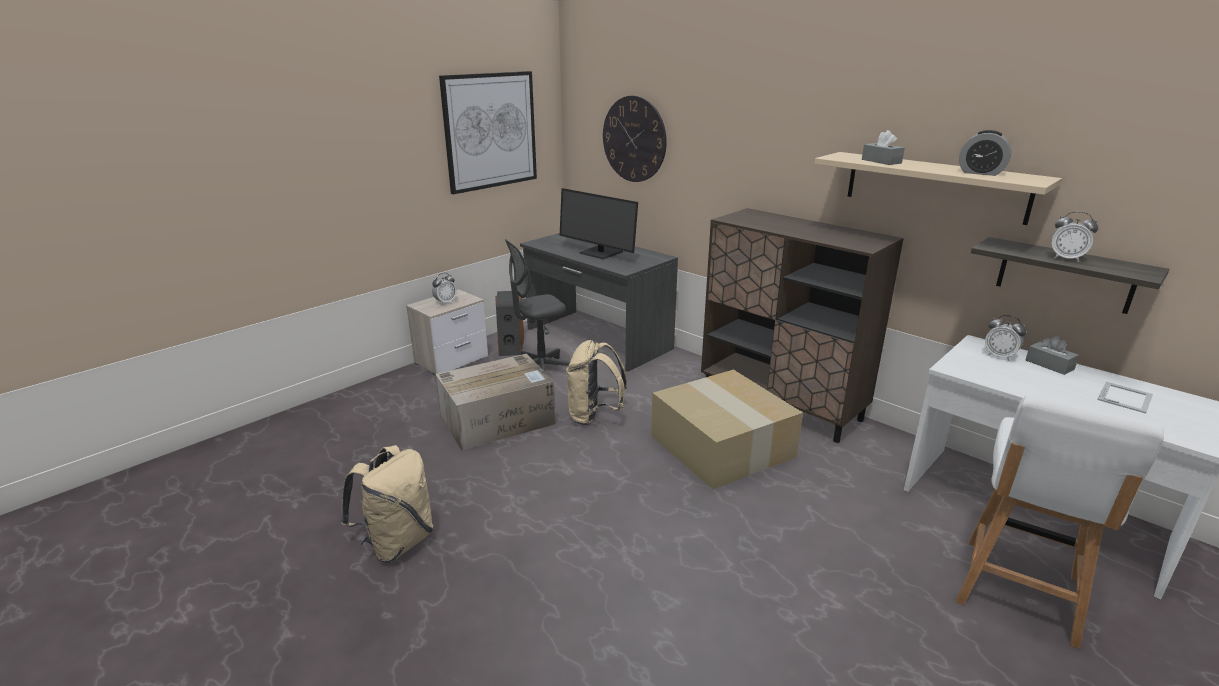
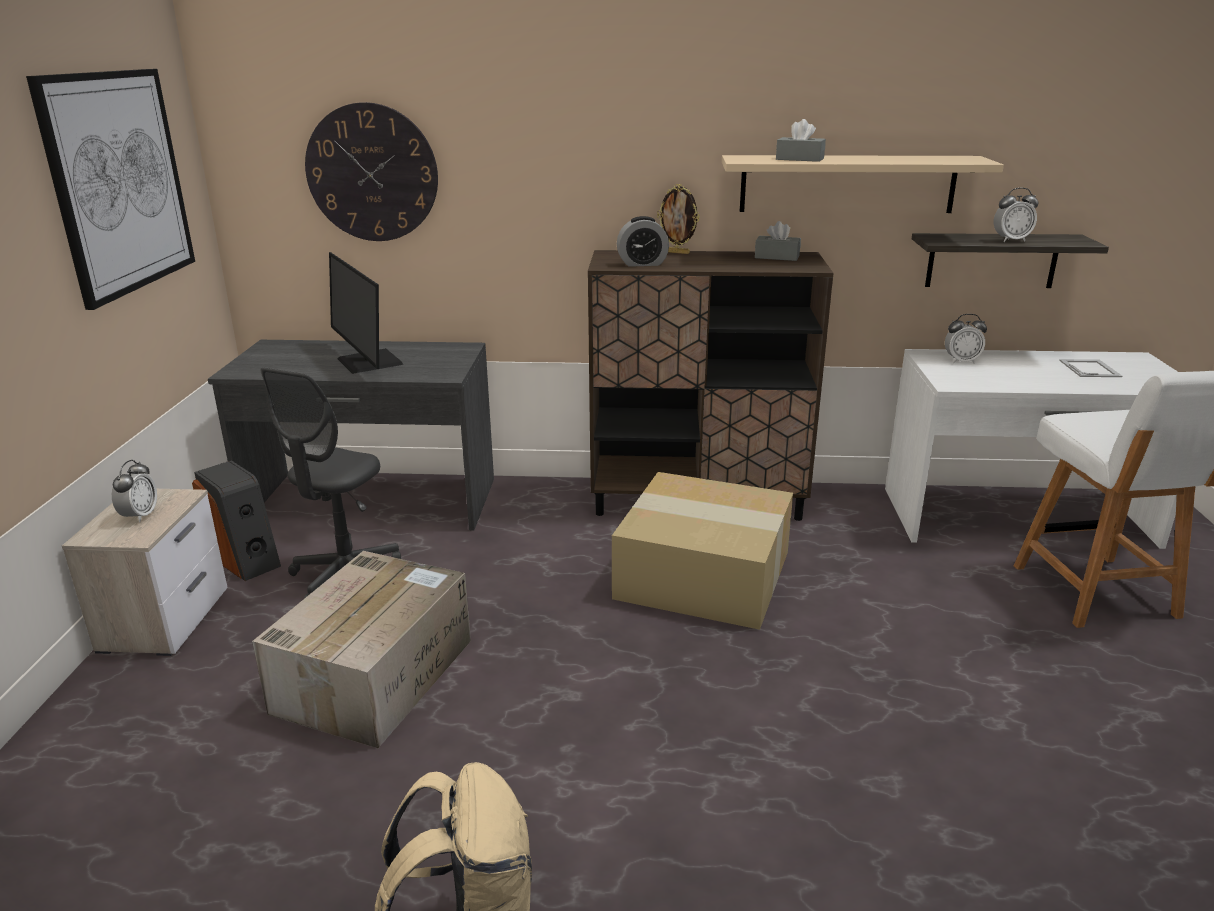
camera: 40 degrees left, 0 degrees up
(594, 416) = (509, 606): beige backpack -> none
(600, 253) = (368, 362): monitor -> monitor turned 60 degrees clockwise
(795, 219) = (677, 252): none -> picture frame
(980, 173) = (916, 159): alarm clock -> alarm clock (642, 264)
(1049, 365) = (1003, 357): grey tissue box -> grey tissue box (777, 257)

